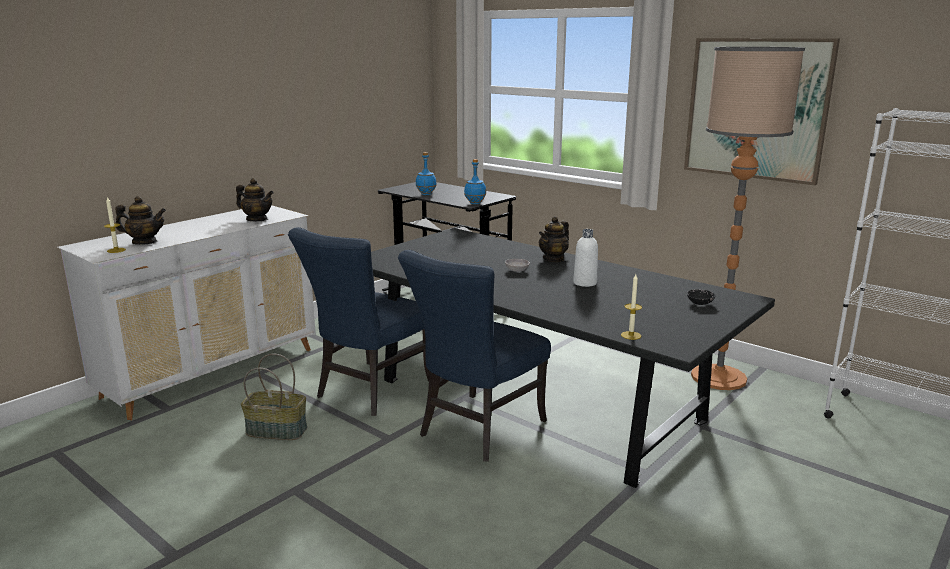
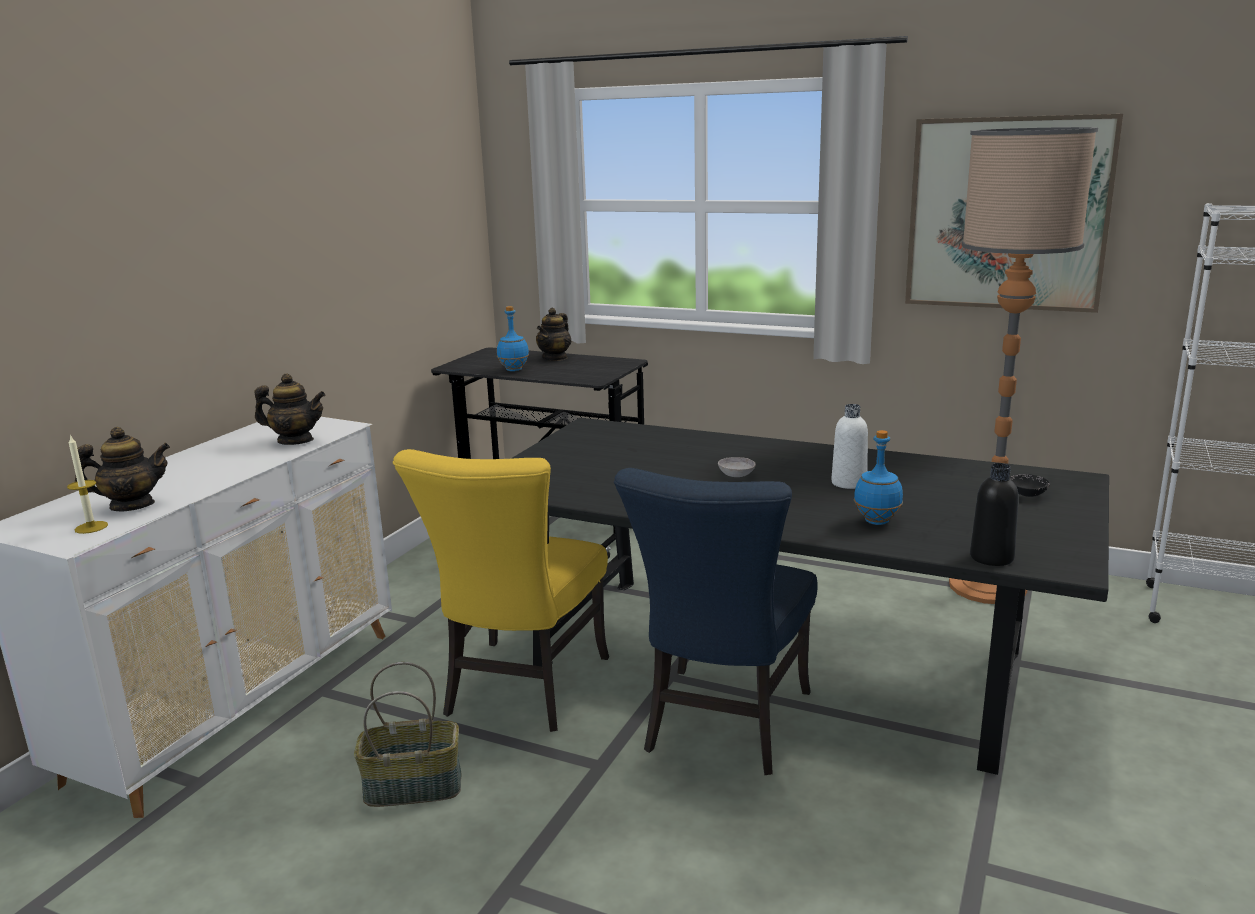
camera: 15 degrees left, 0 degrees up
(369, 391) = (521, 690): blue chair -> yellow chair
(474, 203) = (601, 377): blue bottle -> blue bottle (876, 522)
(553, 259) = (769, 450): teapot -> teapot (555, 358)
(631, 335) = (991, 558): candle -> black bottle

